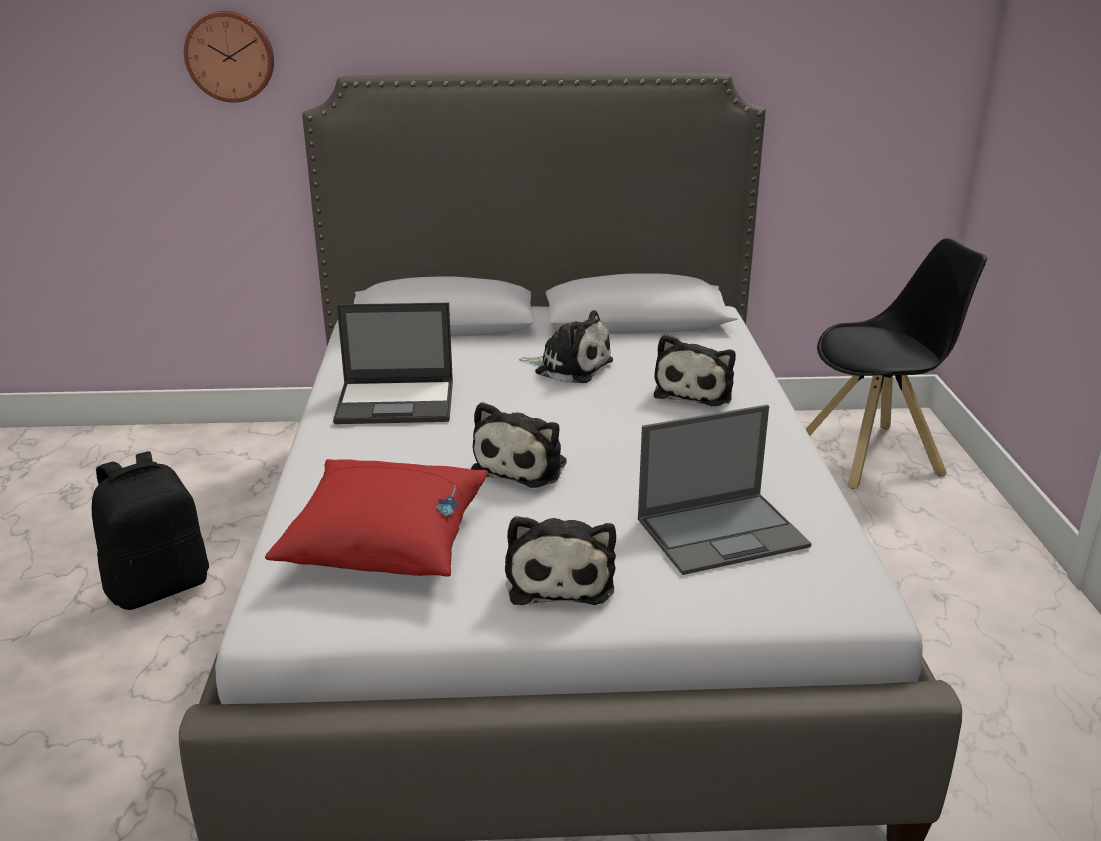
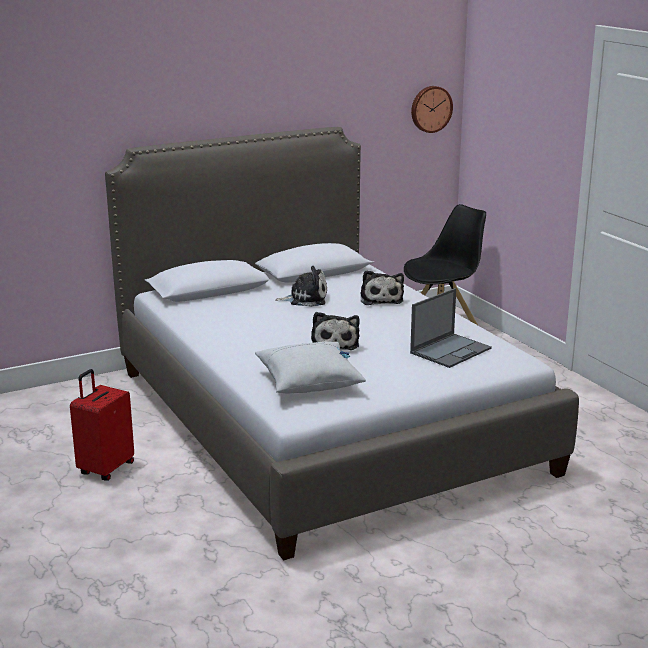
camera: 25 degrees left, 5 degrees down
(159, 586) = (105, 469): black backpack -> red suitcase
(230, 56) = (54, 142): wall clock -> wall clock (430, 109)
(385, 543) = (309, 382): red pillow -> grey pillow
(397, 402) = (236, 329): laptop -> none
(560, 578) = (399, 379): plush toy -> none

